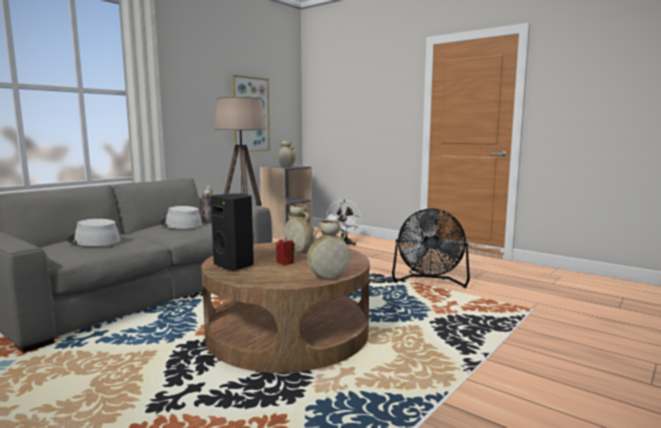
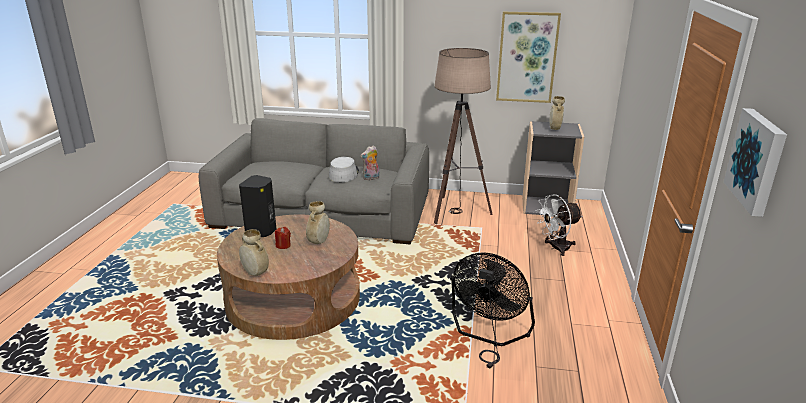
camera: 60 degrees right, 15 degrees up
(94, 241) = (270, 170): grey hat -> none
(427, 280) = (487, 334): black fan -> black fan turned 135 degrees clockwise
(575, 82) = (757, 160): none -> picture

